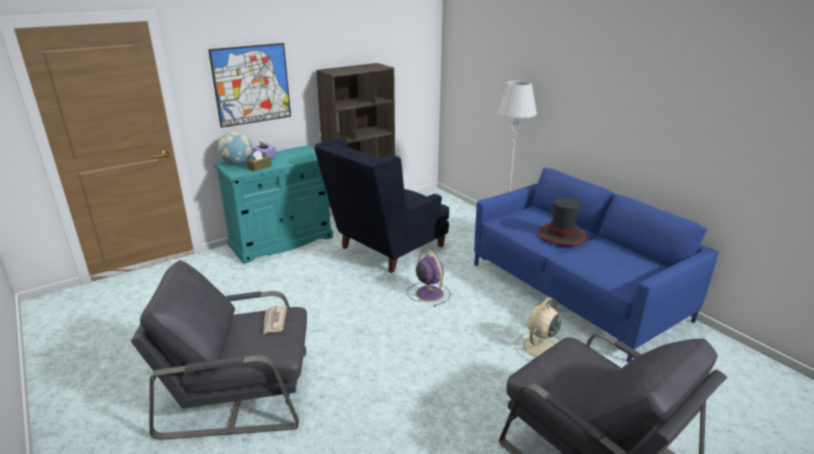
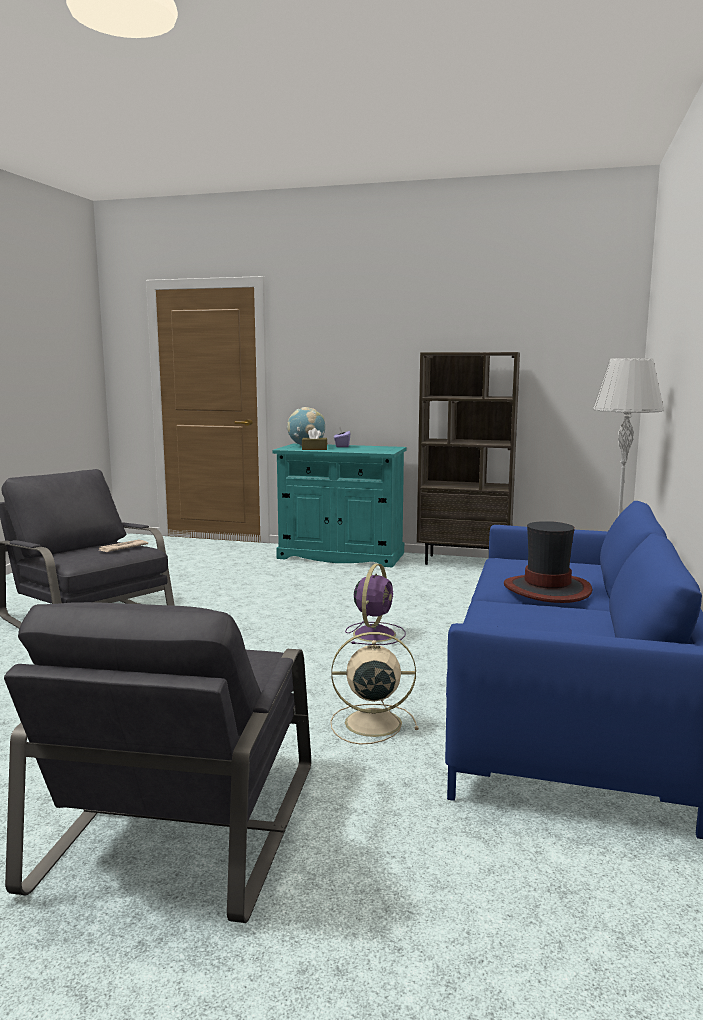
camera: 50 degrees right, 15 degrees down
(252, 85) = (347, 362): picture -> none
(386, 250) = (420, 591): blue armchair -> none

